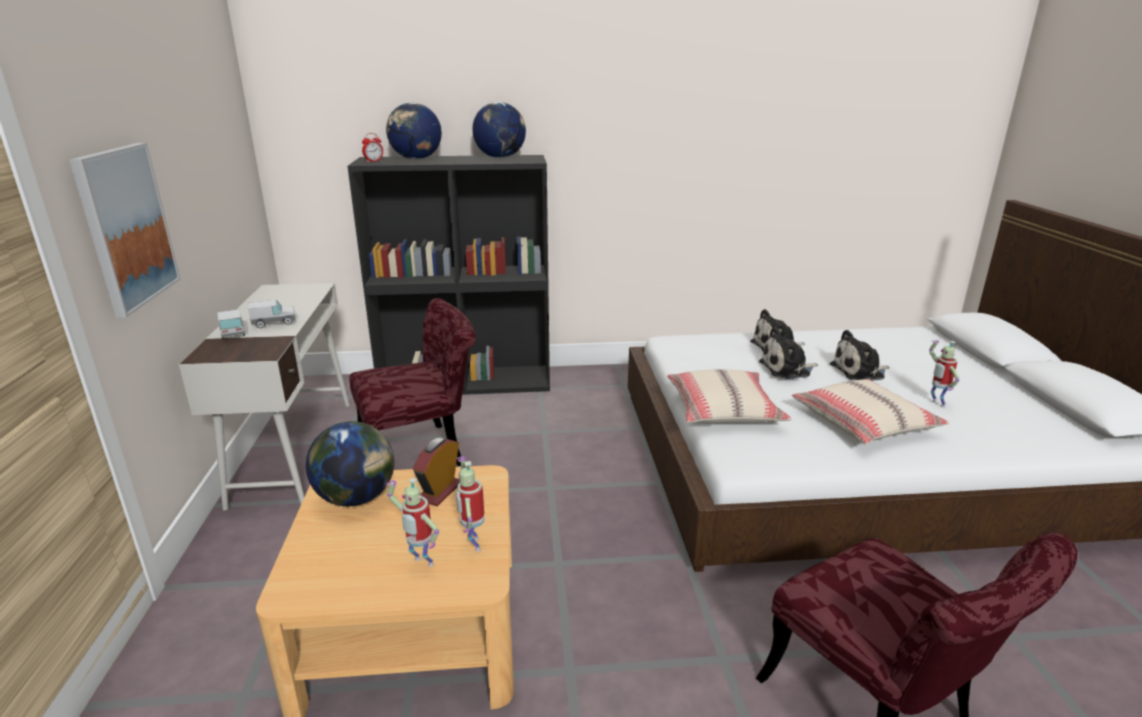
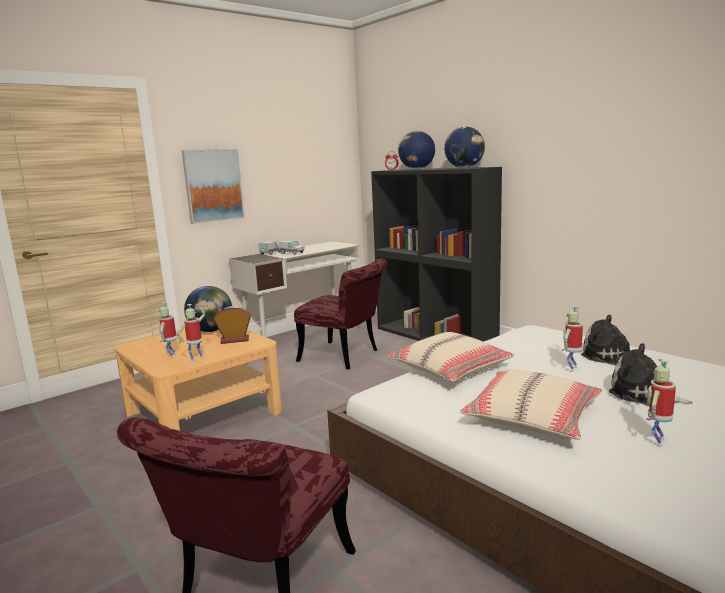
camera: 55 degrees right, 10 degrees down
(787, 369) = (571, 368): plush toy -> toy robot

